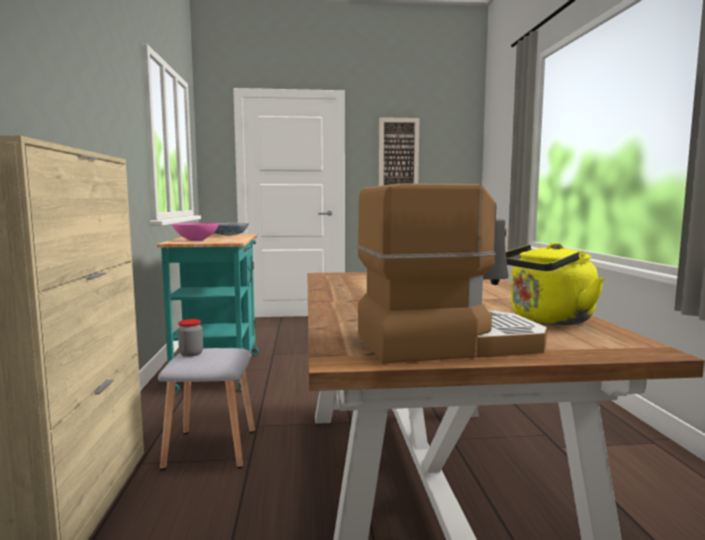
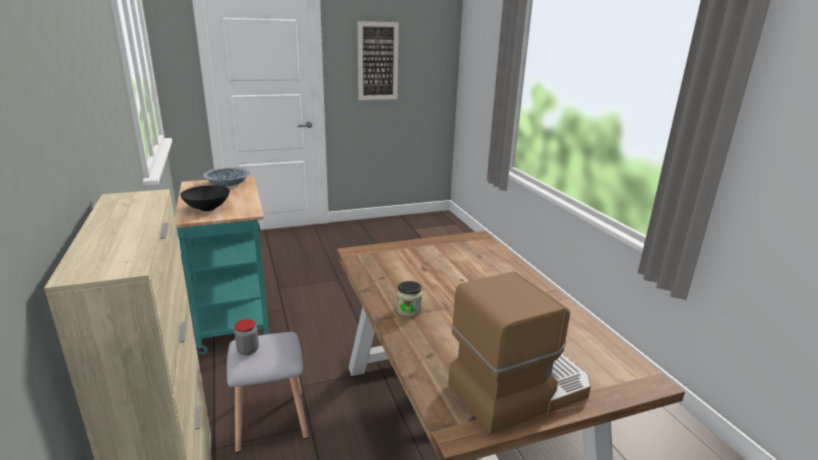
camera: 15 degrees left, 15 degrees up
(195, 240) = (206, 208): pink bowl -> black bowl
(353, 299) = (409, 310): none -> jar
(547, 320) = (571, 336): yellow kettle -> none

